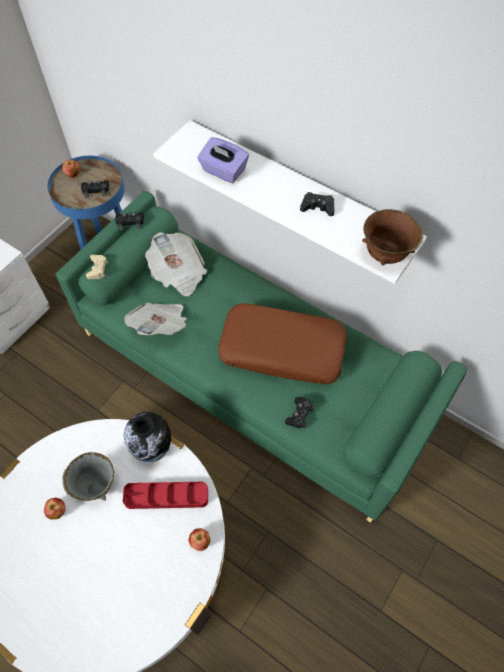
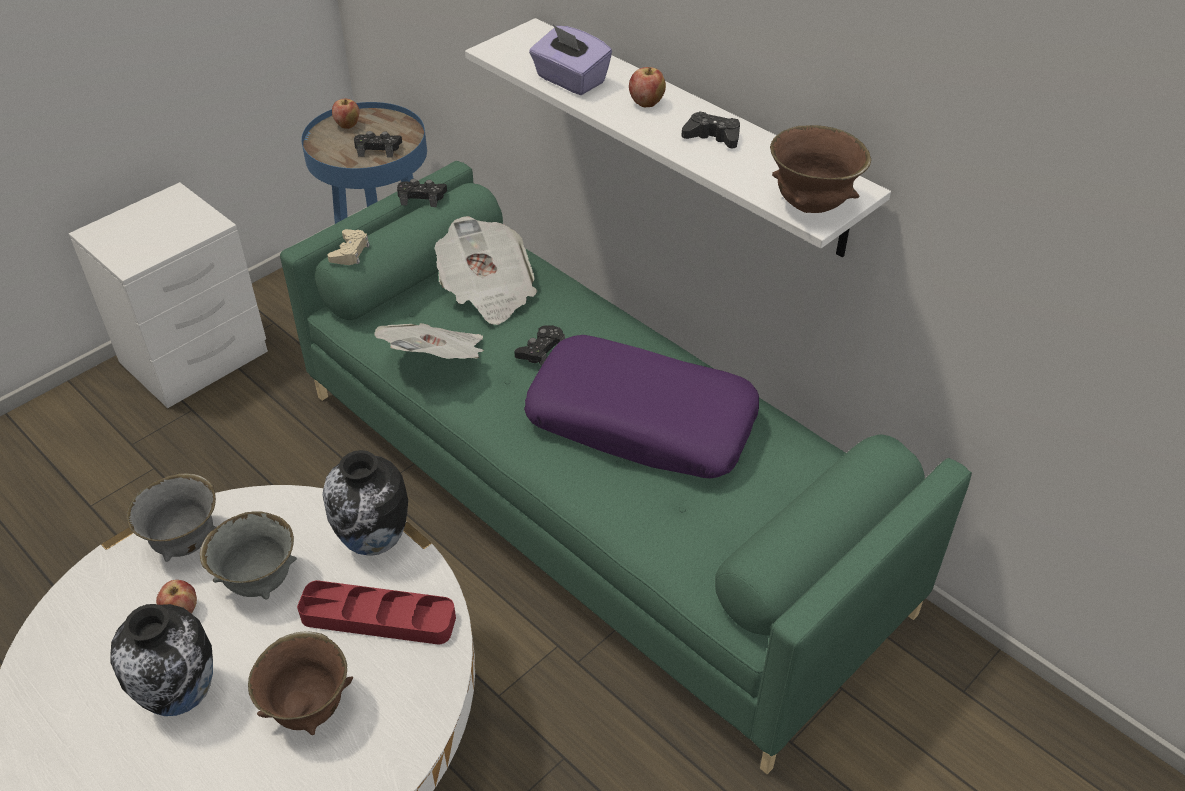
camera: 10 degrees right, 15 degrees down
(48, 467) = (186, 543): none -> grey bowl
(73, 564) = (183, 697): none -> vase
(143, 559) = (310, 709): none -> brown bowl
(200, 542) = (419, 698): apple -> apple (646, 103)
(282, 349) = (642, 422): brown pillow -> purple pillow
(299, 414) = (649, 522): black game controller -> black game controller (541, 350)

